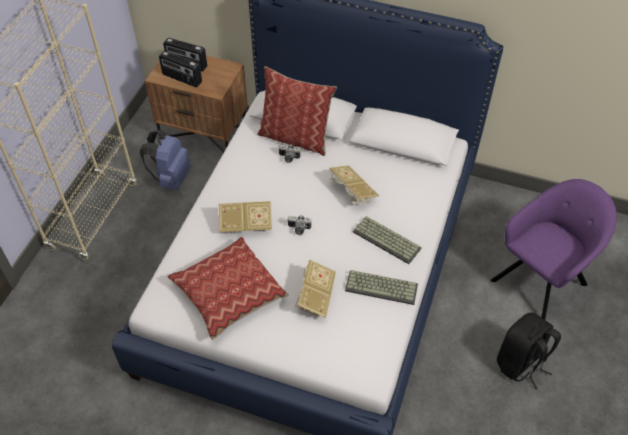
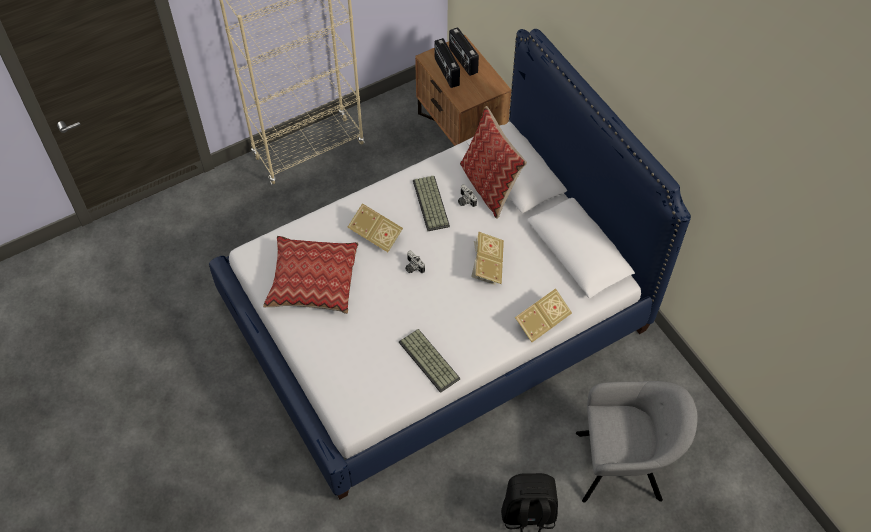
camera: 40 degrees right, 5 degrees up
(171, 178) = (395, 156): blue backpack -> none
(315, 297) = (372, 330): book -> book (541, 322)
(388, 240) = (474, 326): keyboard -> keyboard (432, 204)
(541, 280) = (623, 465): purple armchair -> grey armchair

